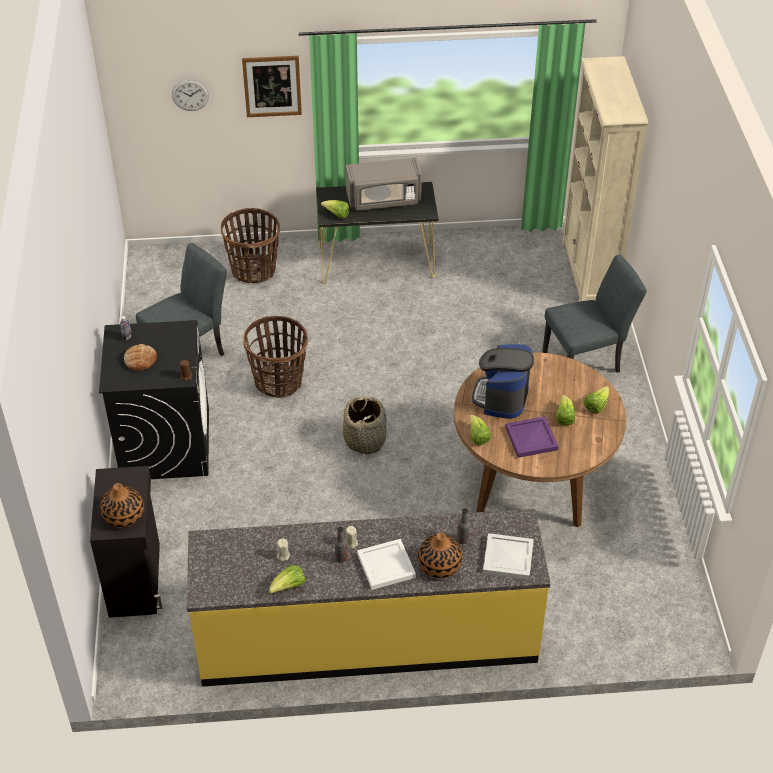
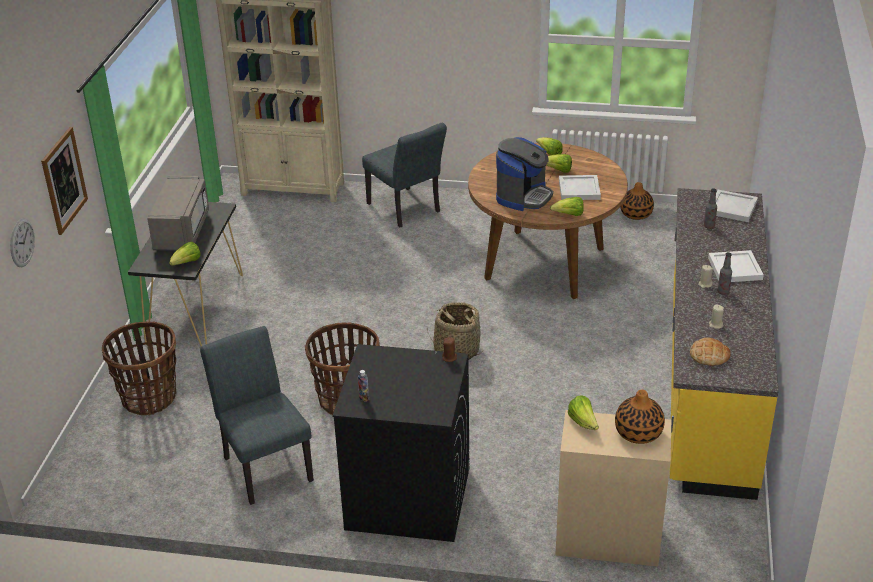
camera: 75 degrees left, 10 degrees down
(136, 579) = (607, 539): black cabinet -> beige cabinet
(140, 360) = (408, 390): bread -> bread (709, 355)
(288, 587) = (756, 325): lettuce -> lettuce (583, 422)
(439, 565) = (737, 241): vase -> vase (636, 214)
(501, 398) = (523, 196): coffee machine -> coffee machine turned 90 degrees counterclockwise
(530, 438) = (578, 190): purple tray -> white tray
(587, 361) = (407, 210): grey chair -> grey chair turned 150 degrees clockwise

